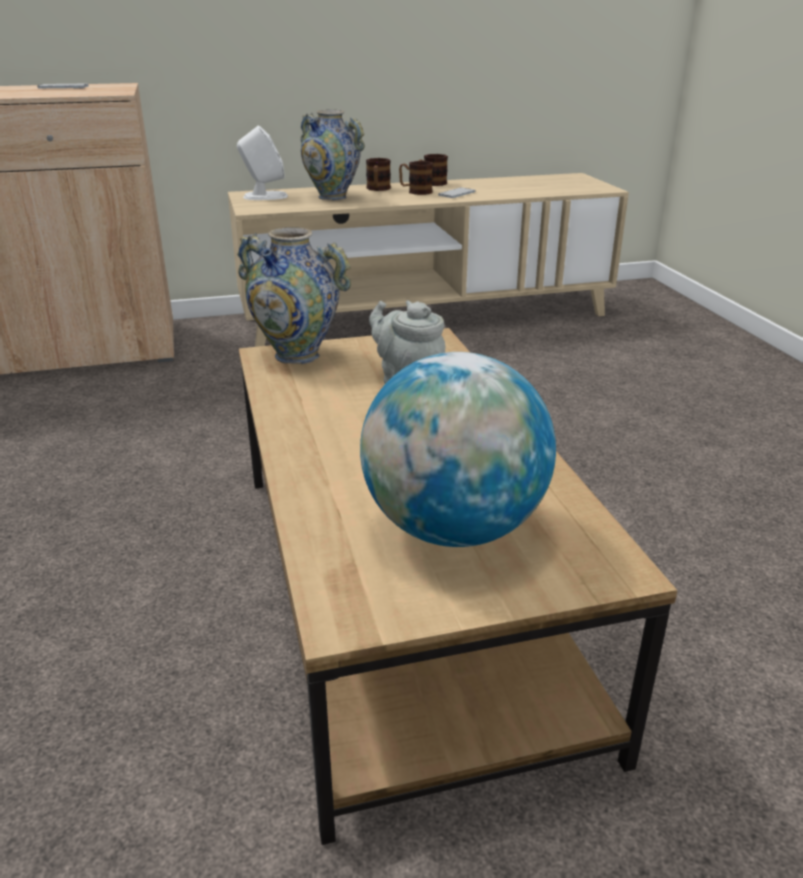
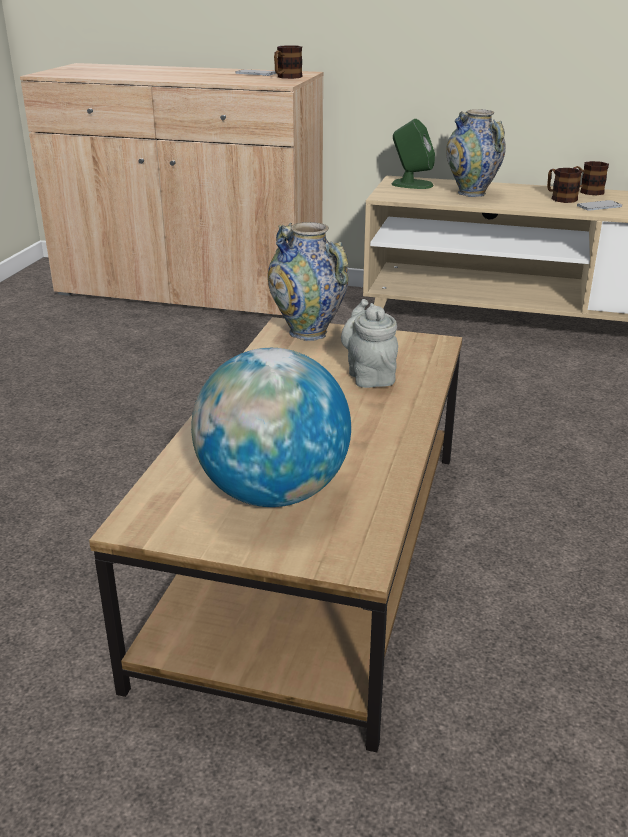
camera: 30 degrees right, 0 degrees up
(264, 196) = (411, 184): white speaker -> green speaker
(378, 189) = (525, 191): mug -> mug (286, 77)

